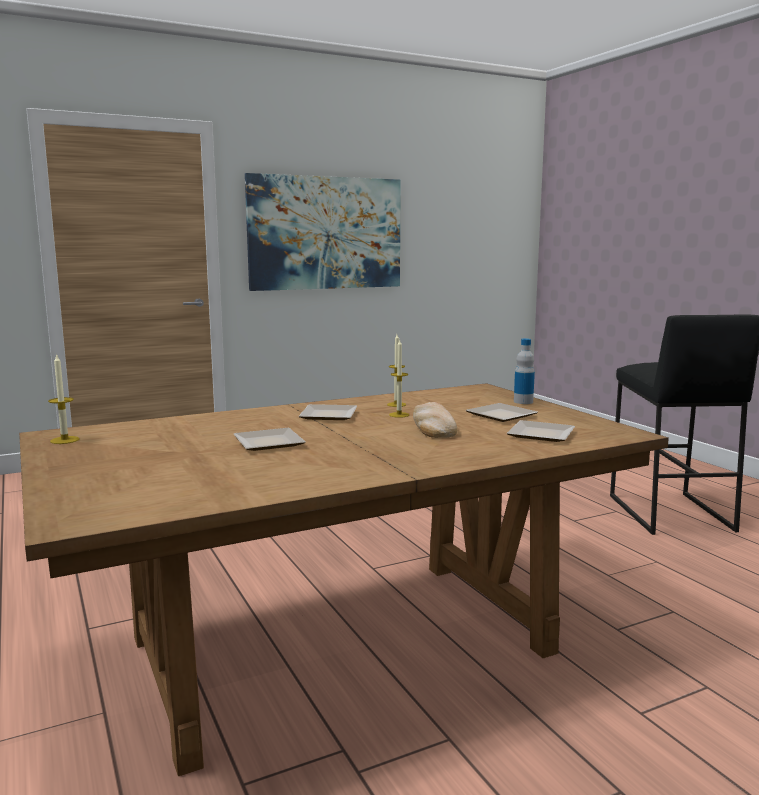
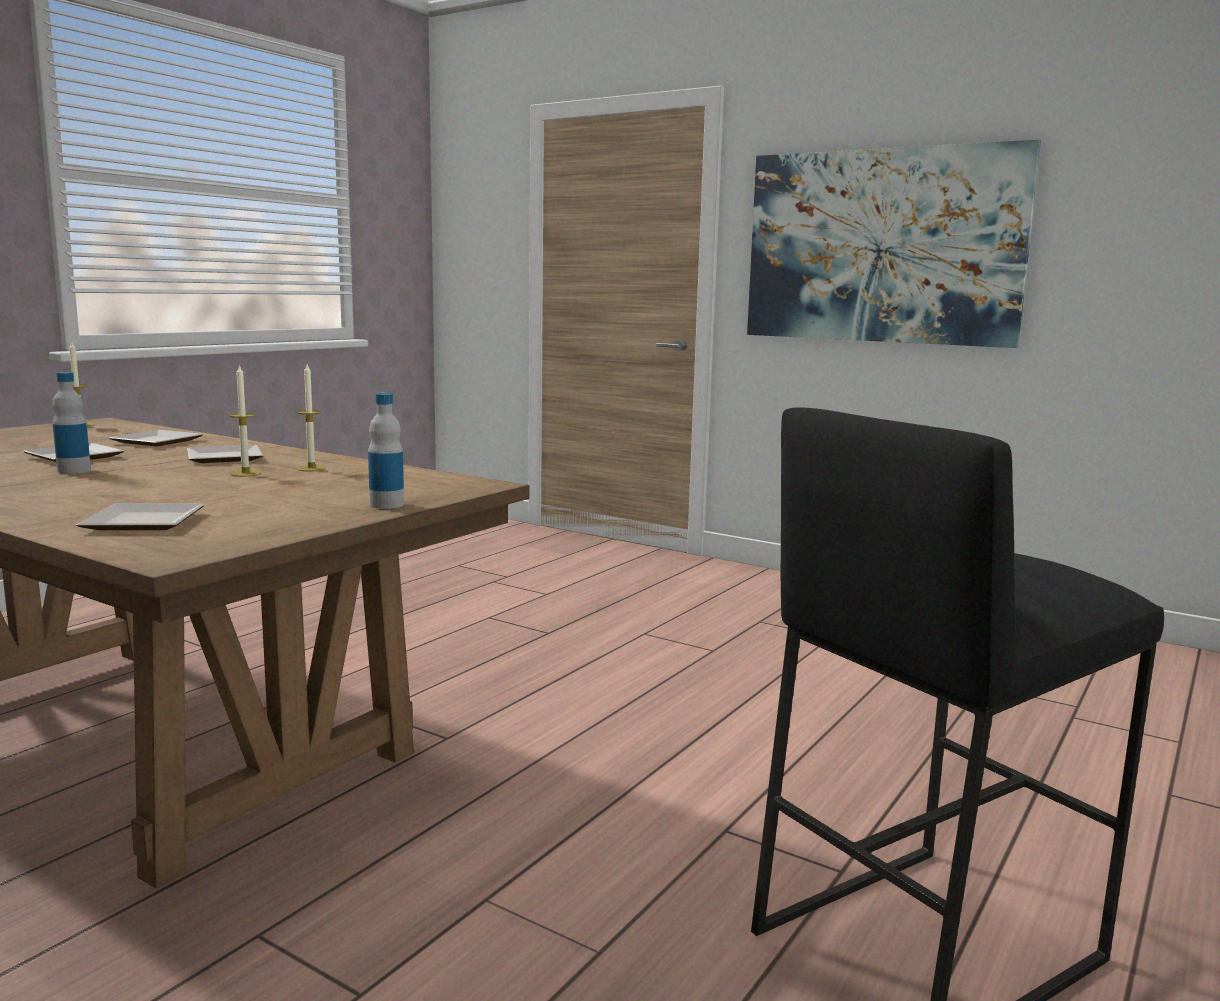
camera: 60 degrees right, 0 degrees up
(335, 444) = (74, 470): none -> bottle
(433, 426) = (181, 487): bread -> none
(501, 416) = (264, 503): plate -> plate (153, 442)

